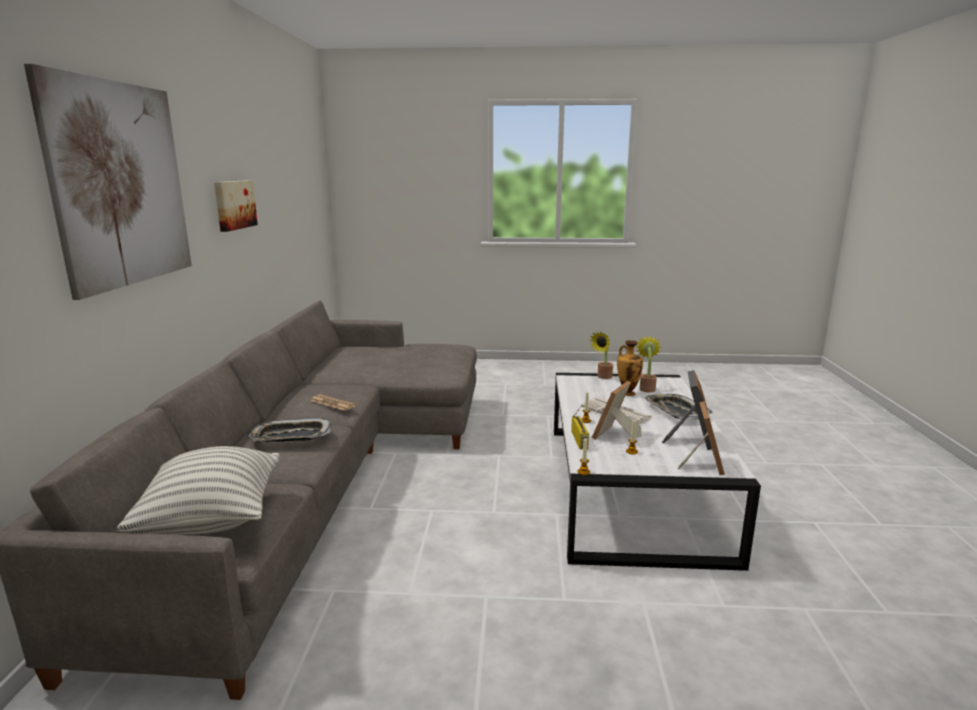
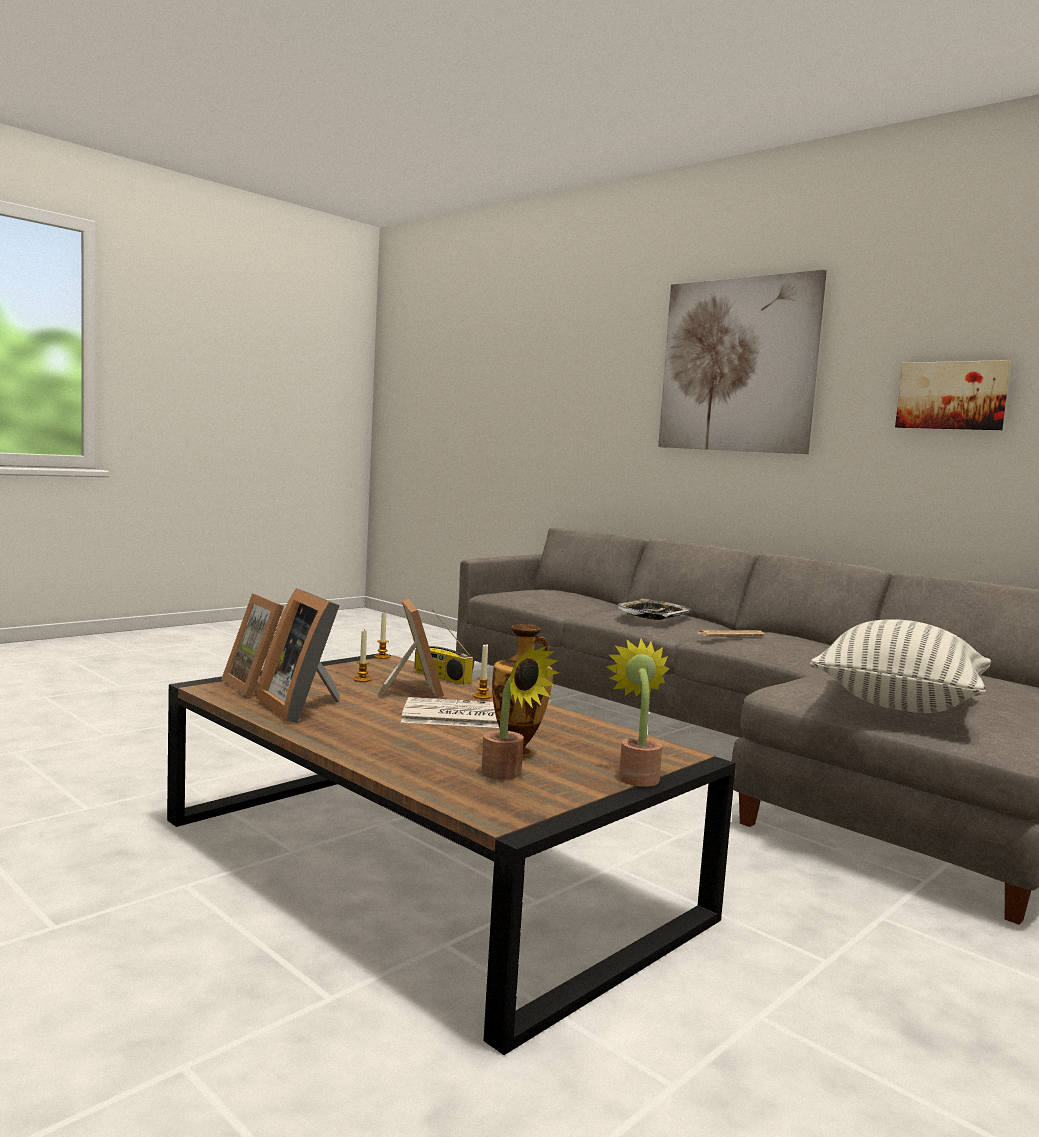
camera: 130 degrees right, 10 degrees down
(212, 520) = (540, 592): pillow -> pillow (898, 704)
(629, 486) = (424, 866): white coffee table -> brown coffee table
(676, 411) = (380, 742): tray -> none

